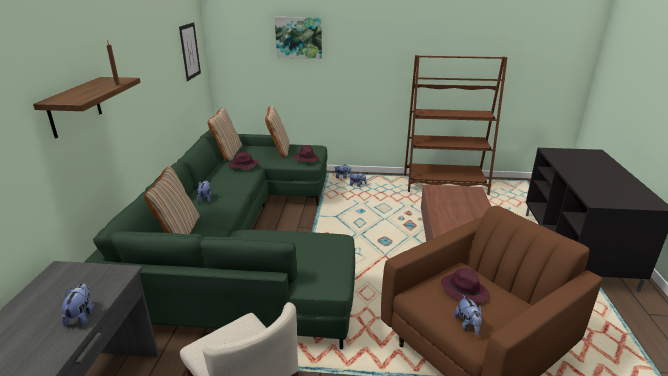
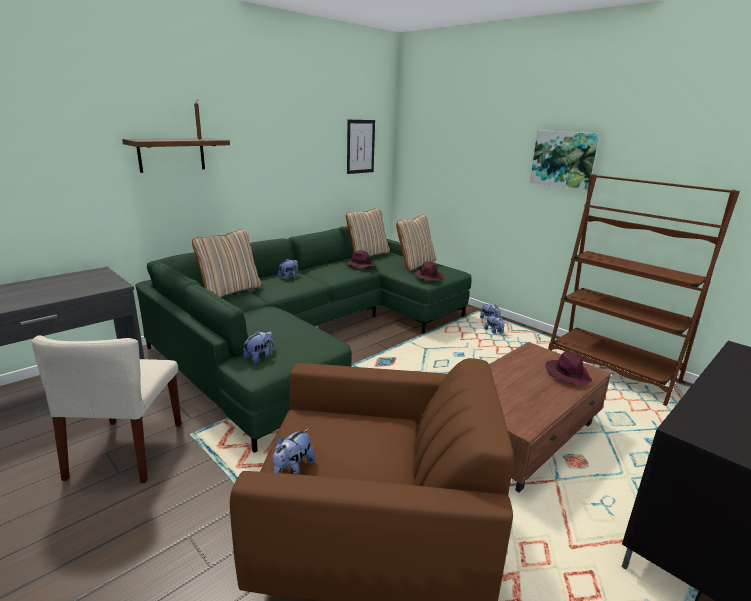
camera: 40 degrees right, 5 degrees down
(81, 316) = (53, 296): plush toy -> plush toy (259, 356)
(299, 37) = (474, 145): picture -> picture (563, 159)
(463, 290) = (353, 439): purple hat -> purple hat (567, 374)

